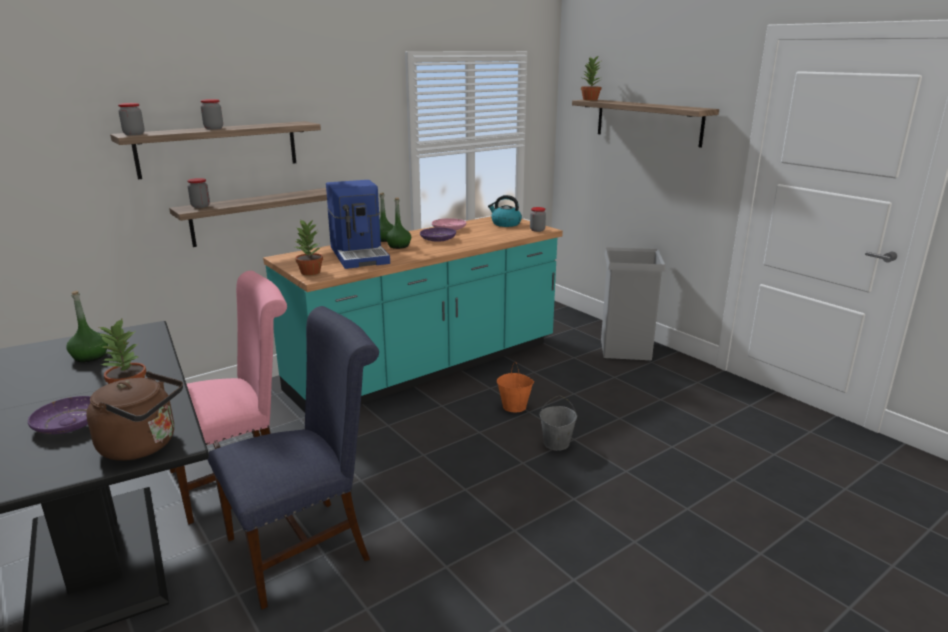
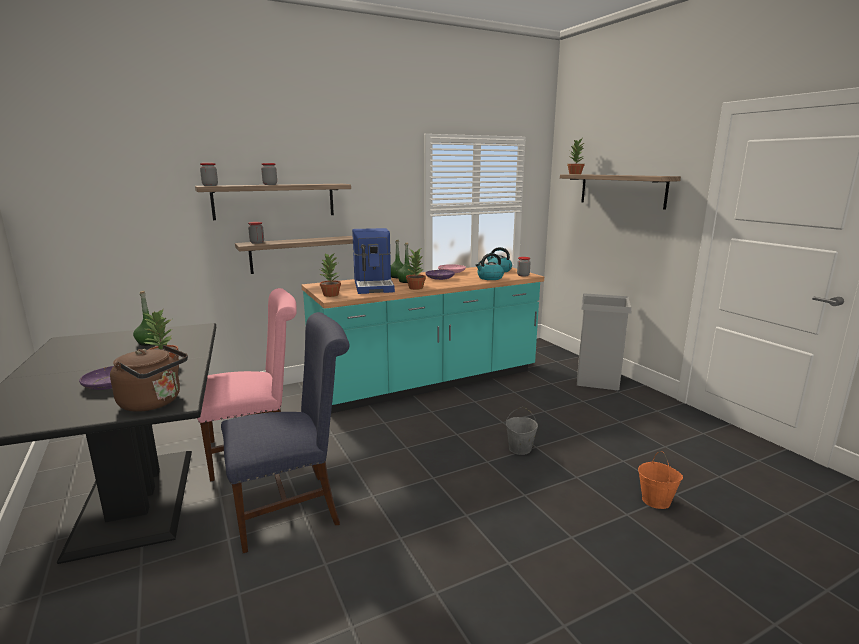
camera: 10 degrees right, 5 degrees down
(414, 256) = (416, 288): none -> potted plant
(499, 236) = (490, 278): none -> kettle
(514, 406) = (491, 417): orange bucket -> orange bucket (656, 501)

